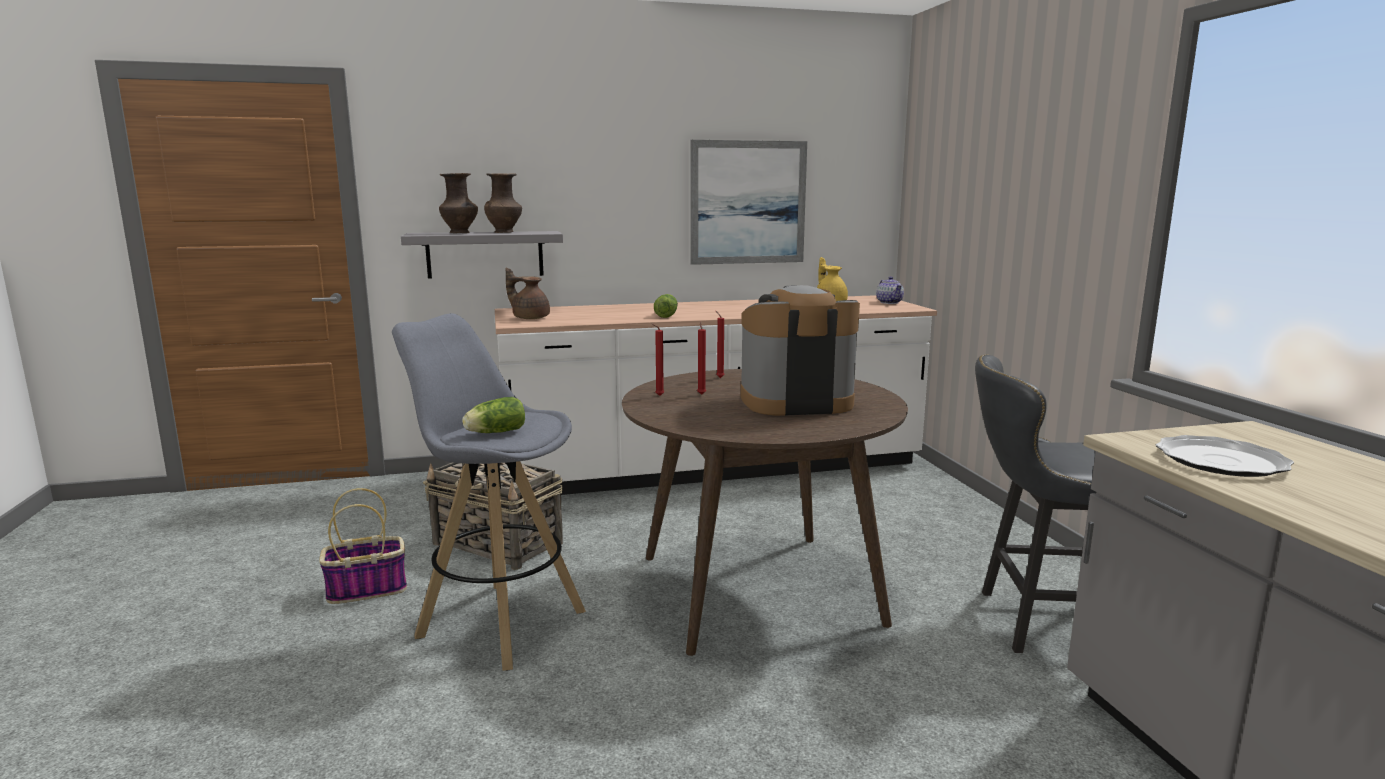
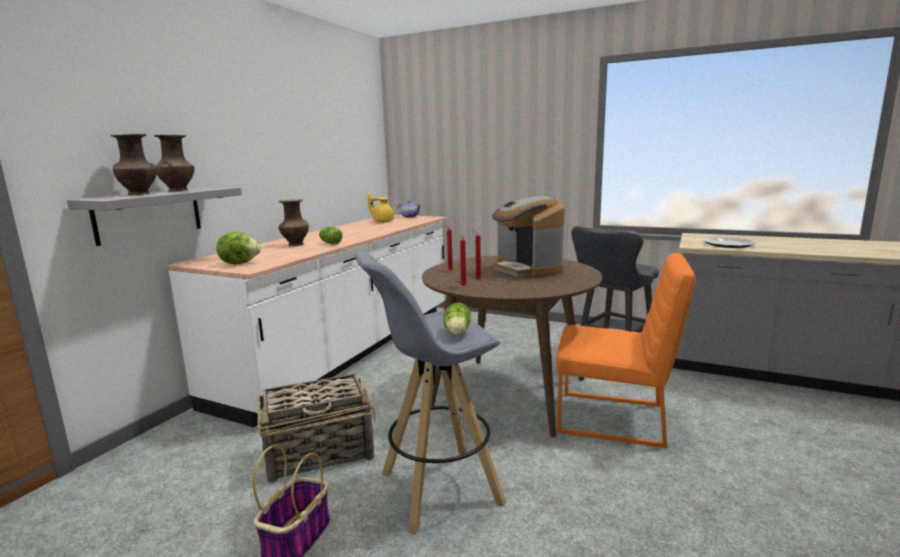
camera: 50 degrees left, 0 degrees up
(530, 318) = (240, 263): brown teapot -> lettuce
(636, 311) = (295, 245): none -> brown vase
(748, 202) = (320, 158): picture -> none
(795, 402) = (527, 270): coffee machine -> coffee machine turned 60 degrees counterclockwise
(804, 689) = (615, 419): none -> orange chair

